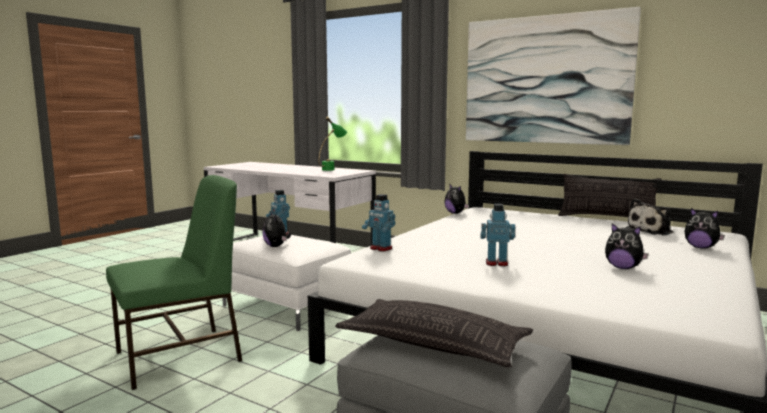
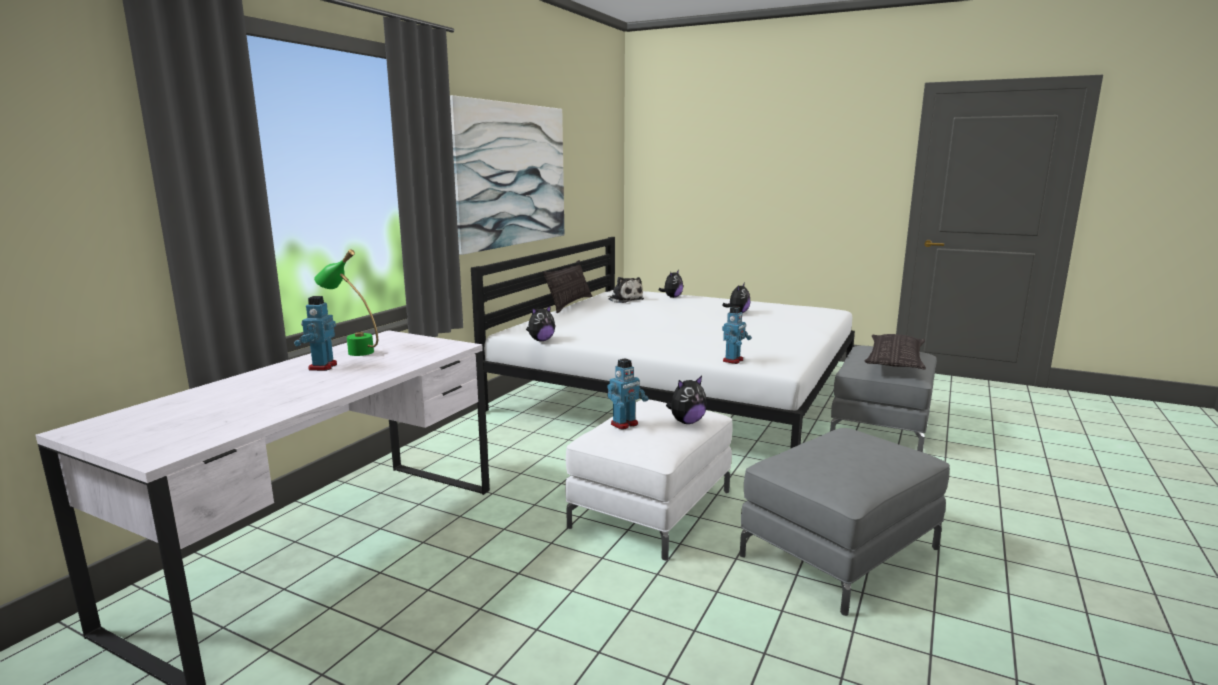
camera: 95 degrees left, 5 degrees up
(181, 356) = (840, 552): green chair -> grey ottoman
(496, 263) = (751, 334): toy robot -> toy robot (322, 367)

